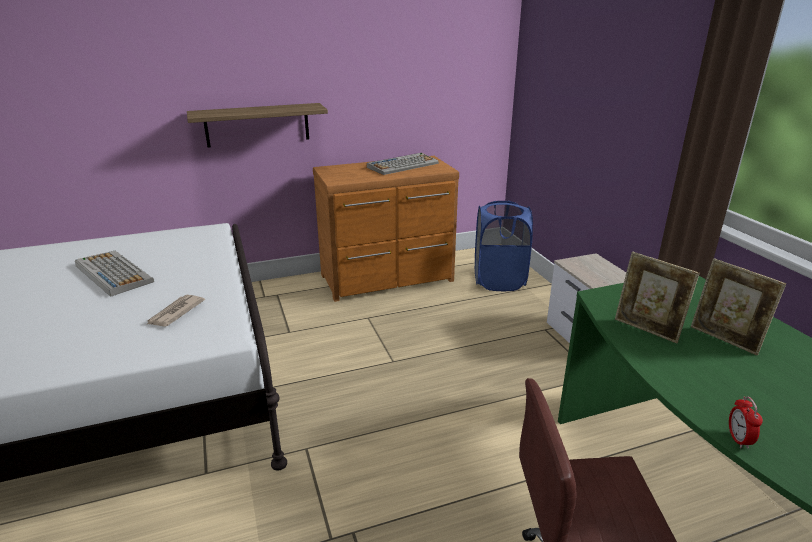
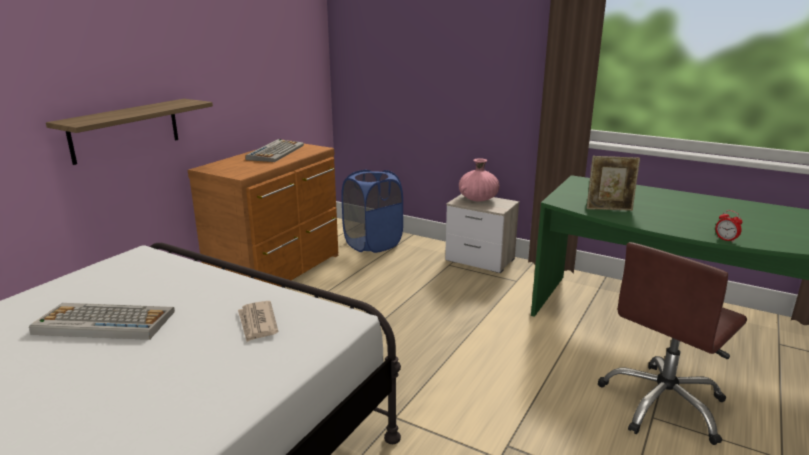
camera: 40 degrees left, 5 degrees down
(596, 266) = (478, 199): none -> pink vase
(725, 340) = (646, 202): picture frame -> none

